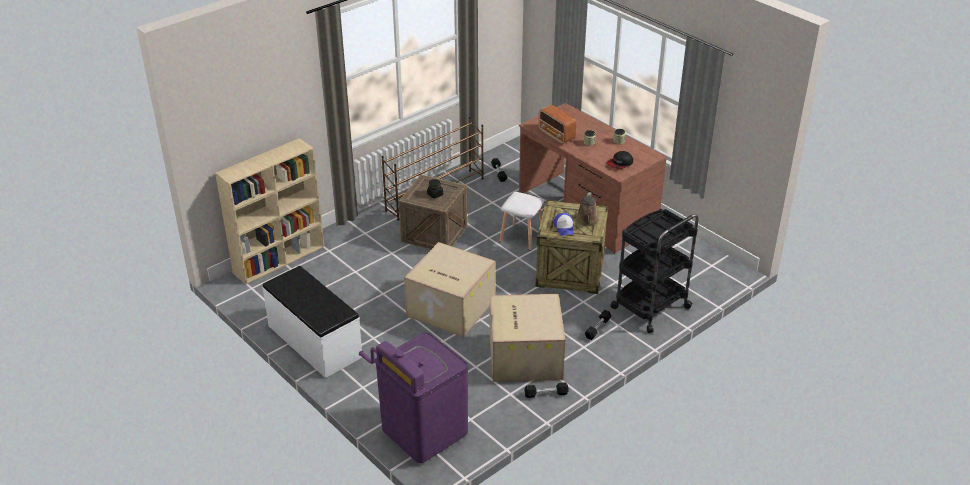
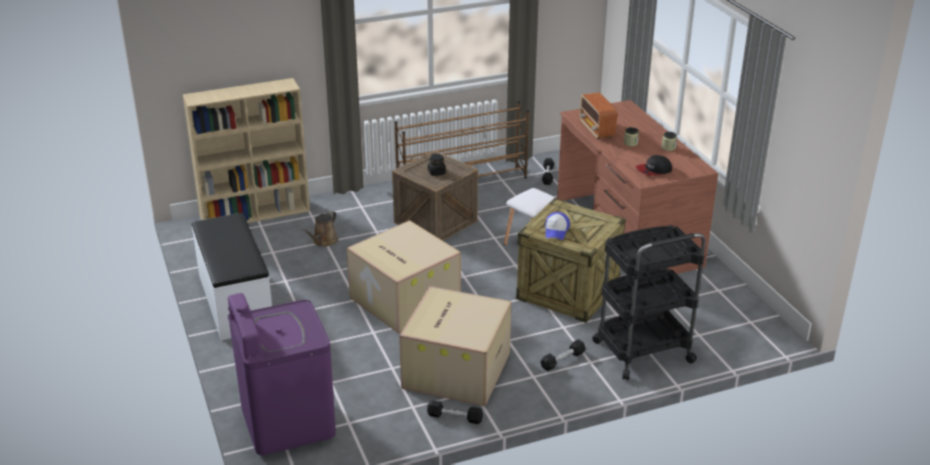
camera: 20 degrees right, 5 degrees down
(587, 220) = (589, 228): brown watering can -> brown watering can (323, 241)

